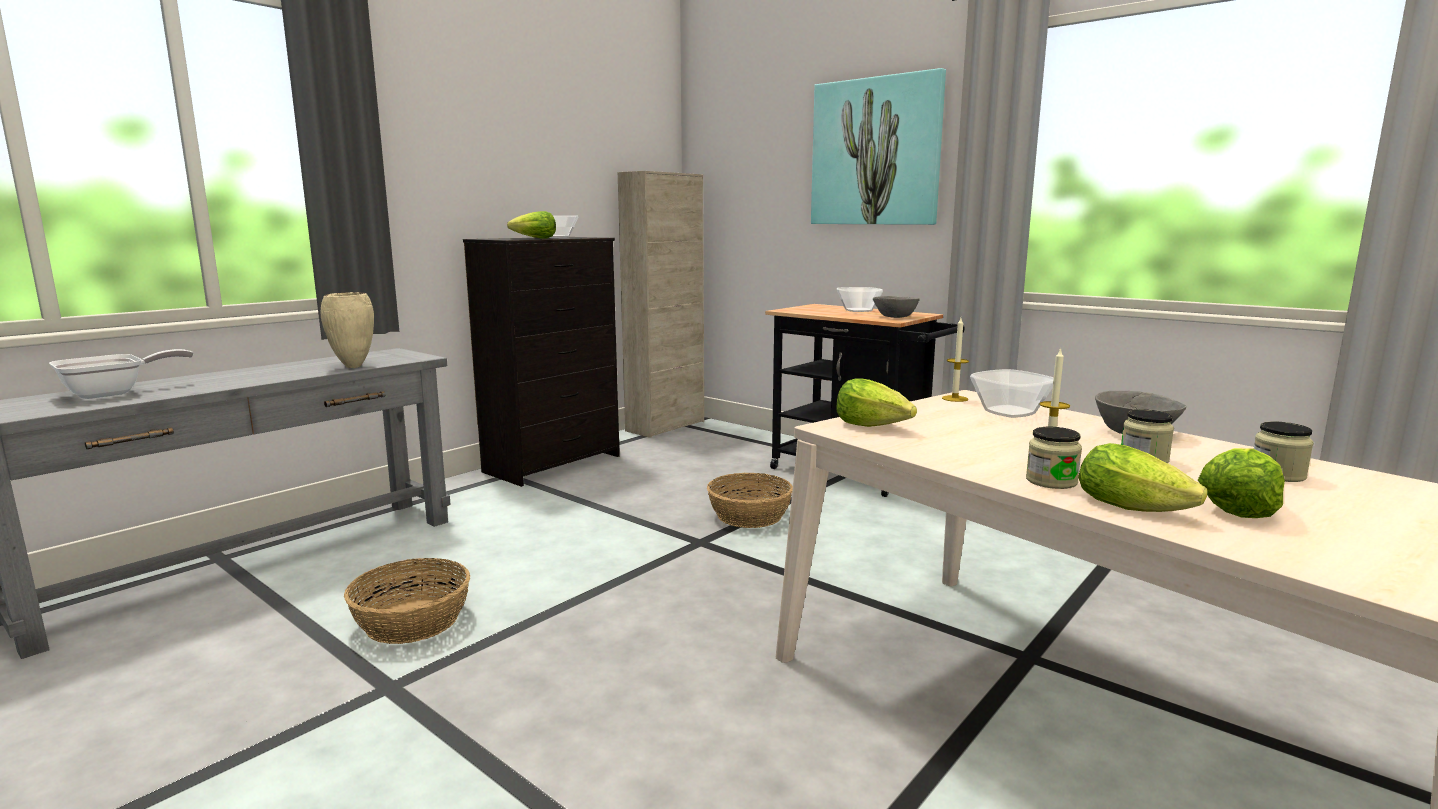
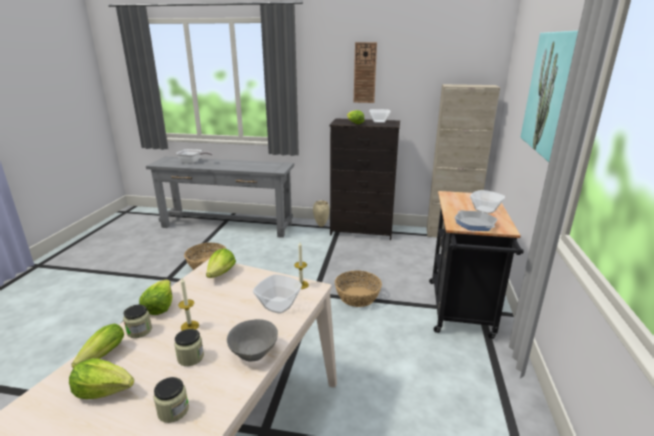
camera: 60 degrees right, 10 degrees up
(352, 367) = (252, 169): beige vase -> beige vase (321, 226)
(500, 147) = (365, 73): none -> wall clock
(895, 316) = (475, 224): grey bowl -> frying pan
(967, 465) = (159, 306): none -> lettuce

